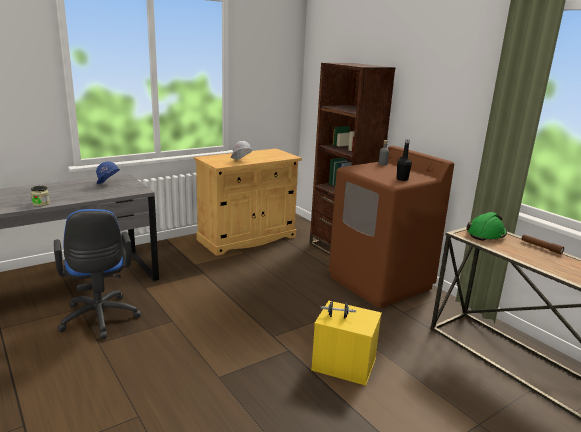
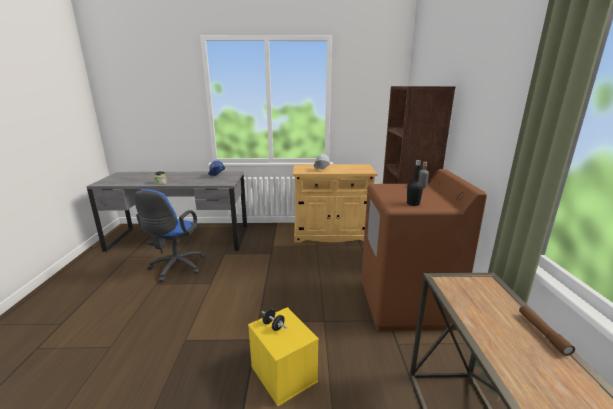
camera: 35 degrees right, 0 degrees up
(486, 234) = (476, 289): green hard hat -> none

